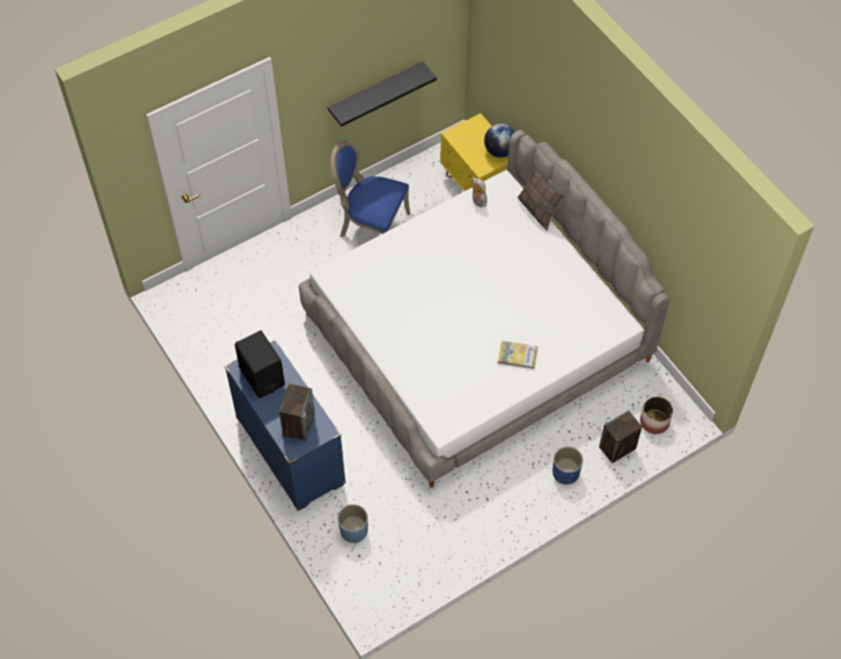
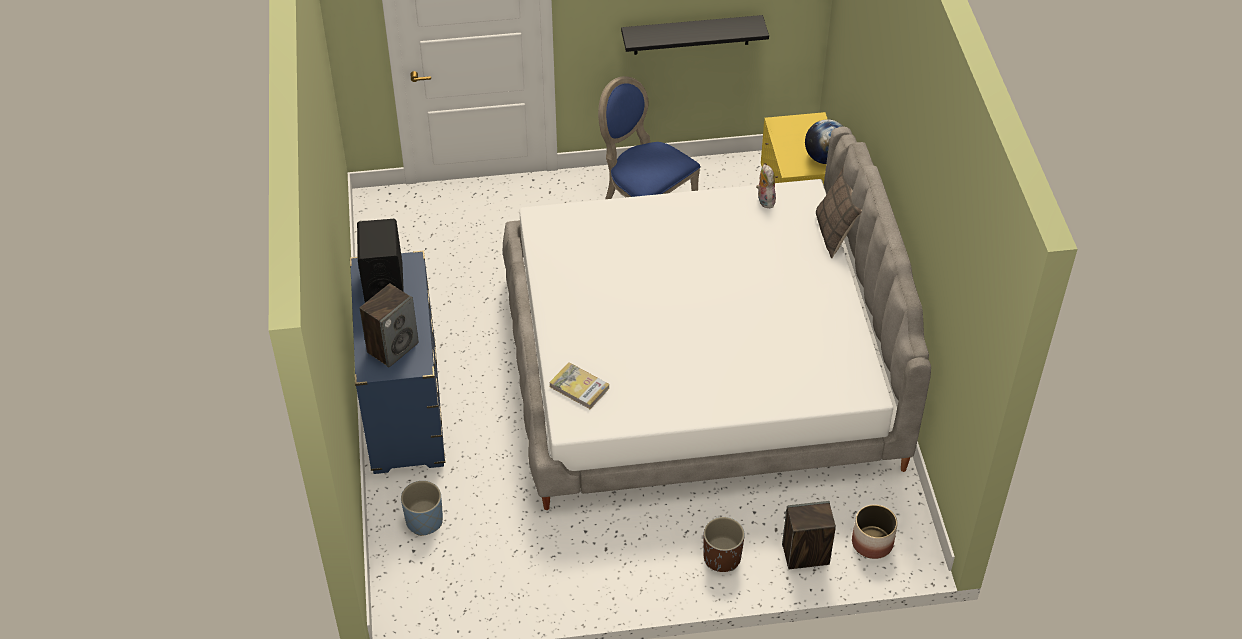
camera: 25 degrees right, 10 degrees down
(517, 356) = (712, 380): book -> book (579, 387)
(565, 473) = (722, 557): blue planter -> brown planter

